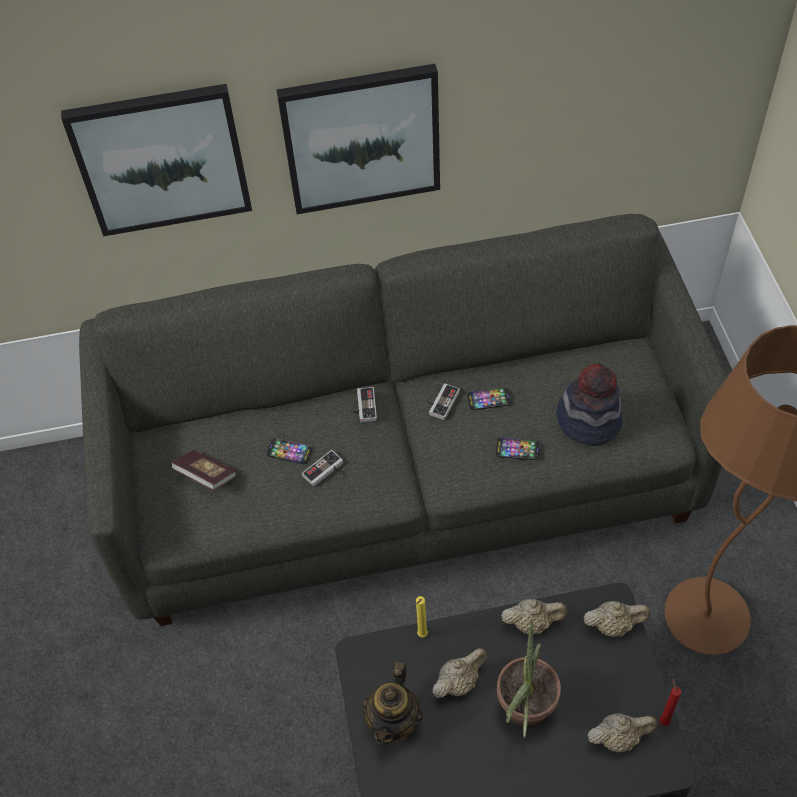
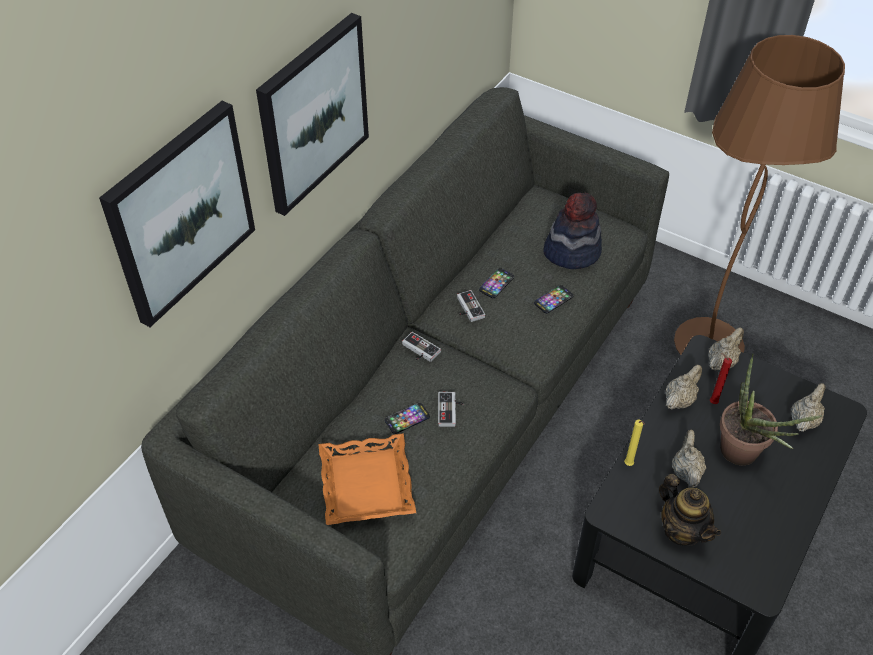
camera: 50 degrees left, 5 degrees down
(206, 476) = (367, 484): book -> orange tray
(663, 720) = (810, 390): red candle -> red candle (711, 402)

